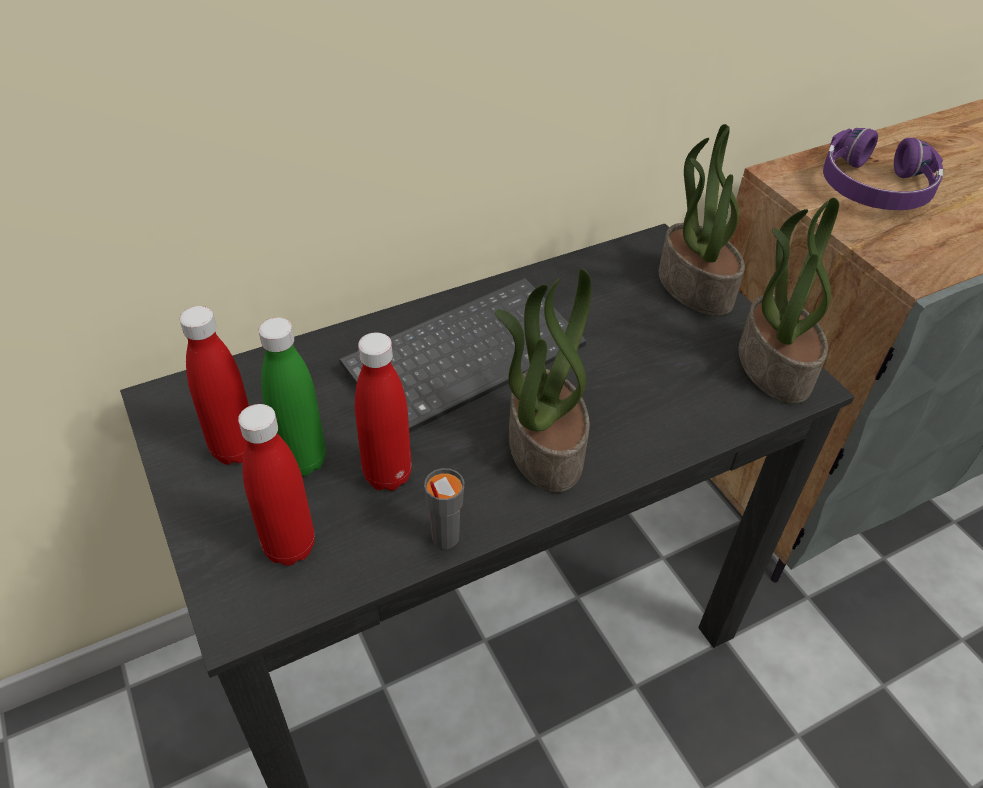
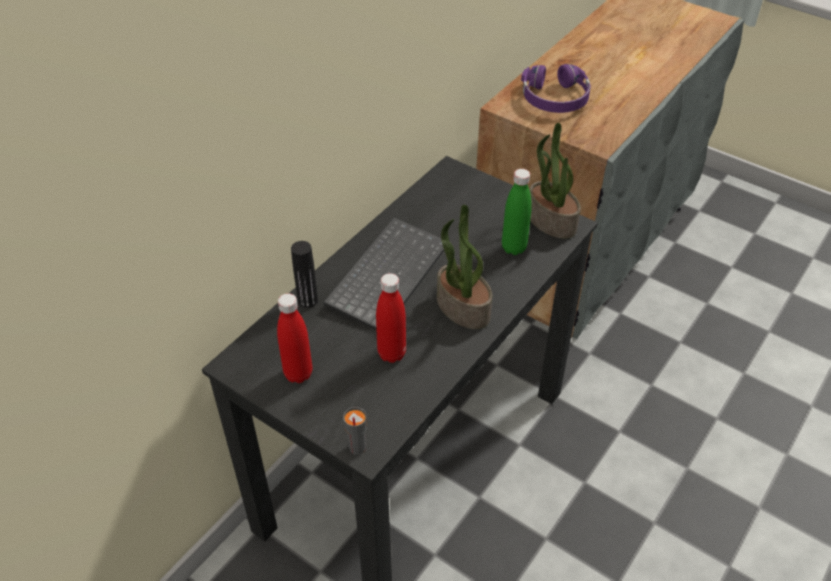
camera: 25 degrees left, 0 degrees up
(290, 547) = (368, 408): red bottle -> none
(302, 461) = (340, 364): green bottle -> green bottle (514, 248)
(329, 350) = (307, 300): none -> black bottle
(444, 538) = (443, 372): grey cup -> grey cup (357, 448)
(693, 287) = (484, 190): potted plant -> none

